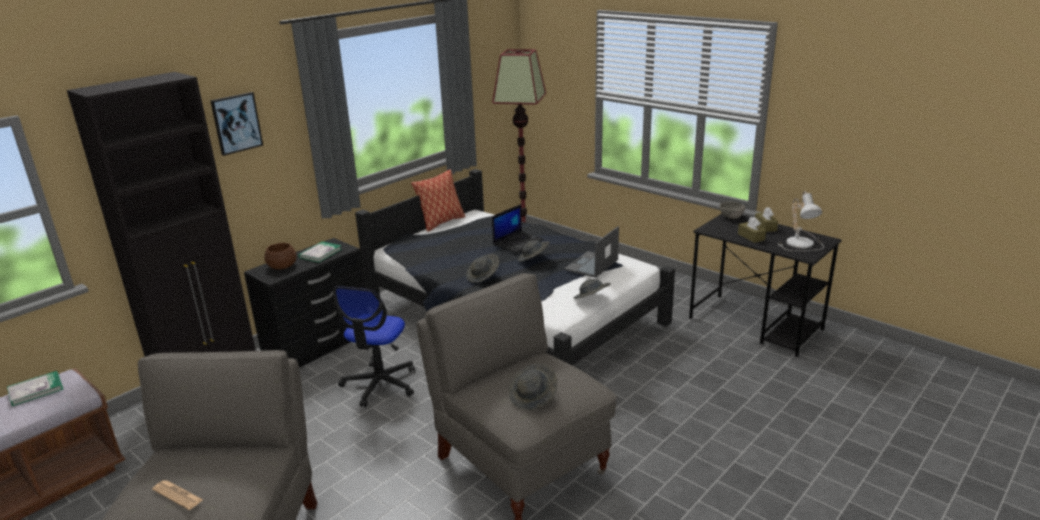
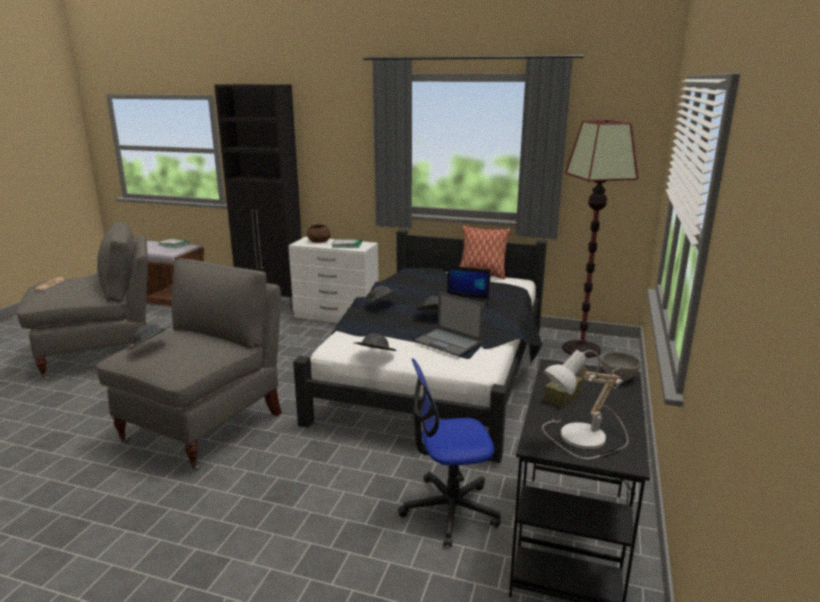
camera: 65 degrees right, 5 degrees down
(236, 123) = (330, 131): picture -> none
(319, 345) = (336, 316): black dresser -> white dresser
(380, 384) = (296, 348): office chair -> office chair (449, 510)
(591, 265) = (449, 342): laptop -> laptop turned 150 degrees counterclockwise
(765, 227) = (616, 404): brown tissue box -> none

